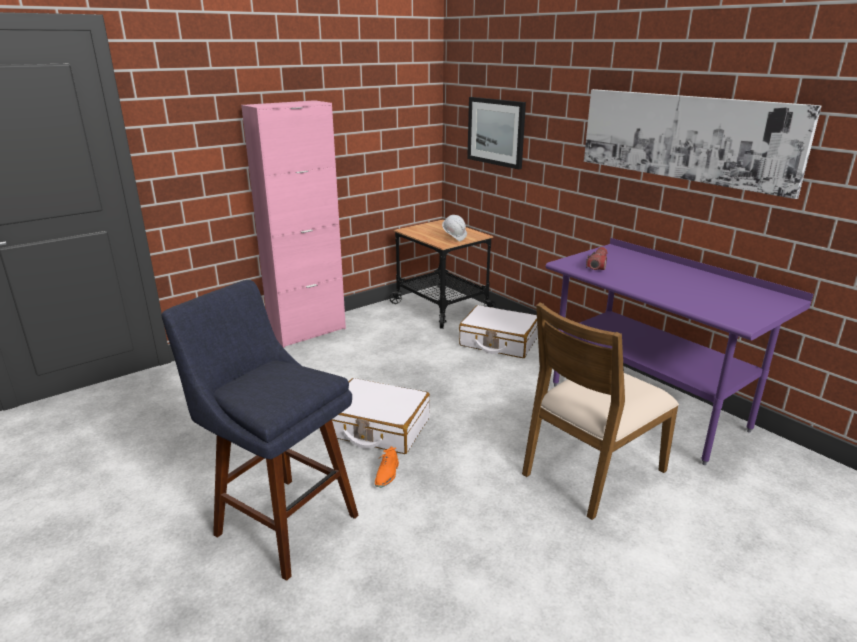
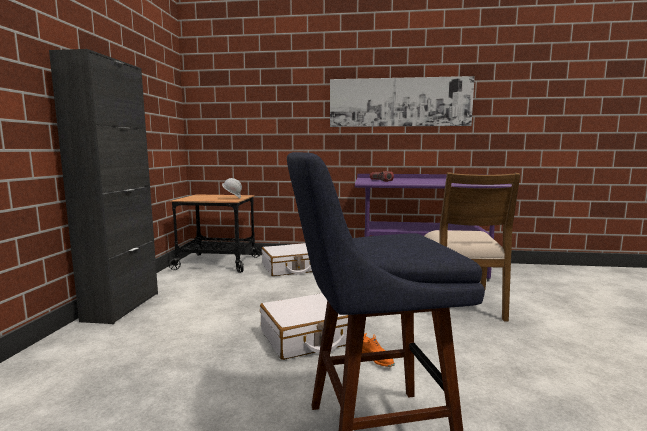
camera: 45 degrees left, 15 degrees down
(307, 332) = (122, 306): pink cabinet -> black cabinet
(496, 132) = (244, 117): picture -> none

